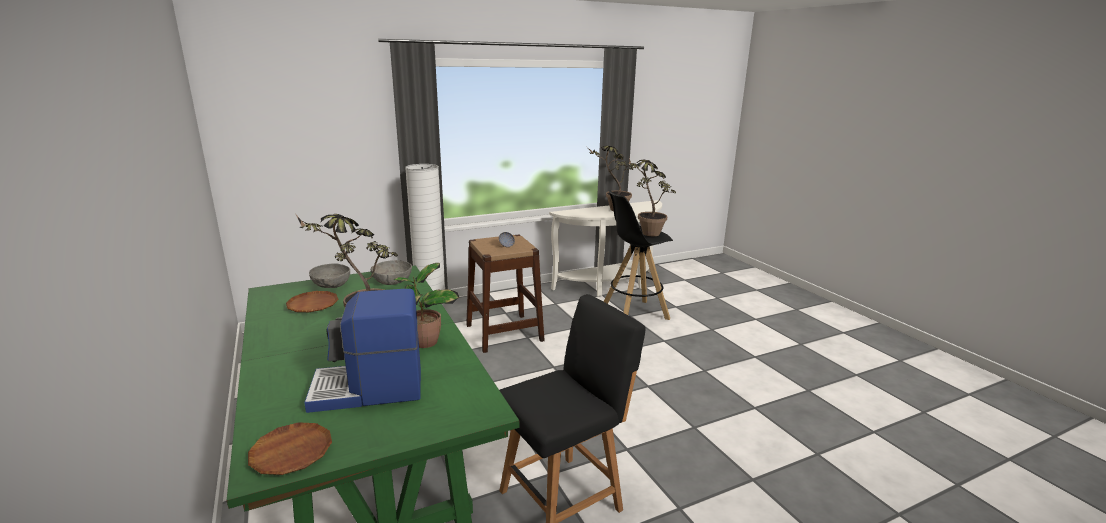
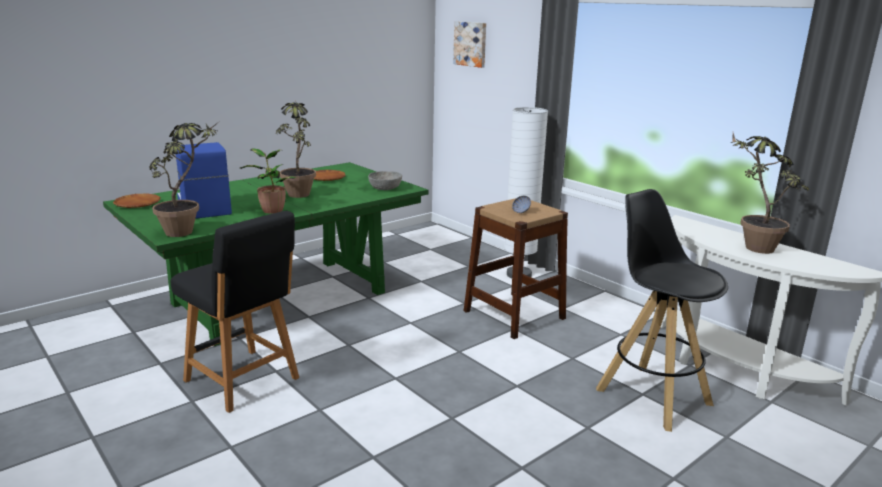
camera: 75 degrees right, 0 degrees up
(274, 115) = (471, 44): none -> picture
(331, 285) = (366, 176): grey bowl -> none
(646, 232) = (685, 275): potted plant -> potted plant (188, 230)

